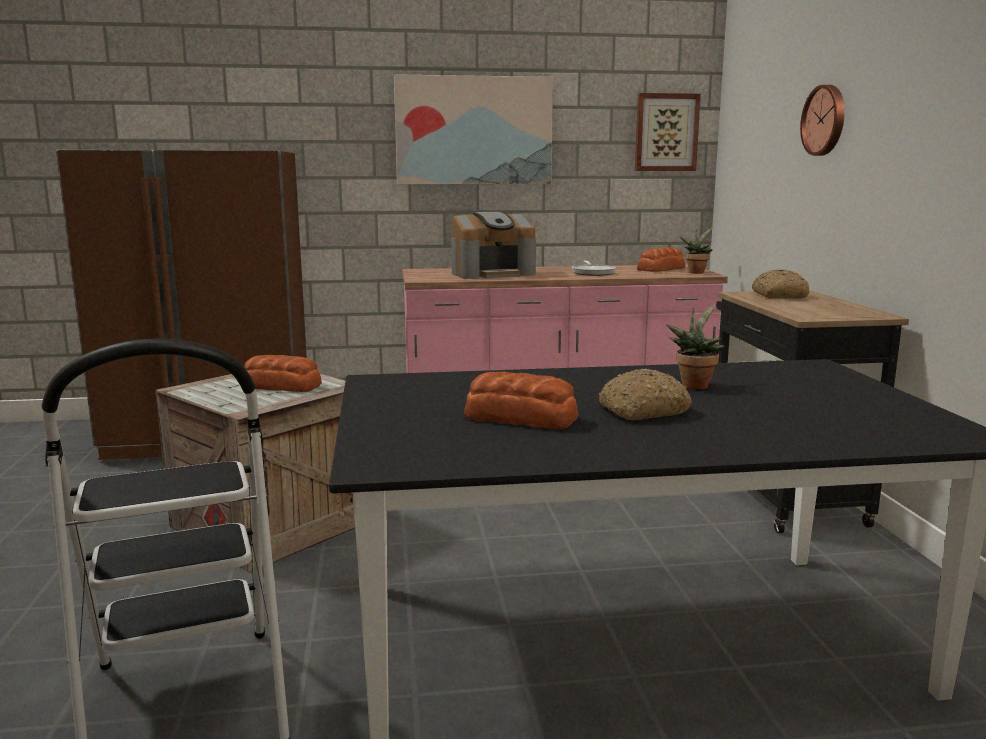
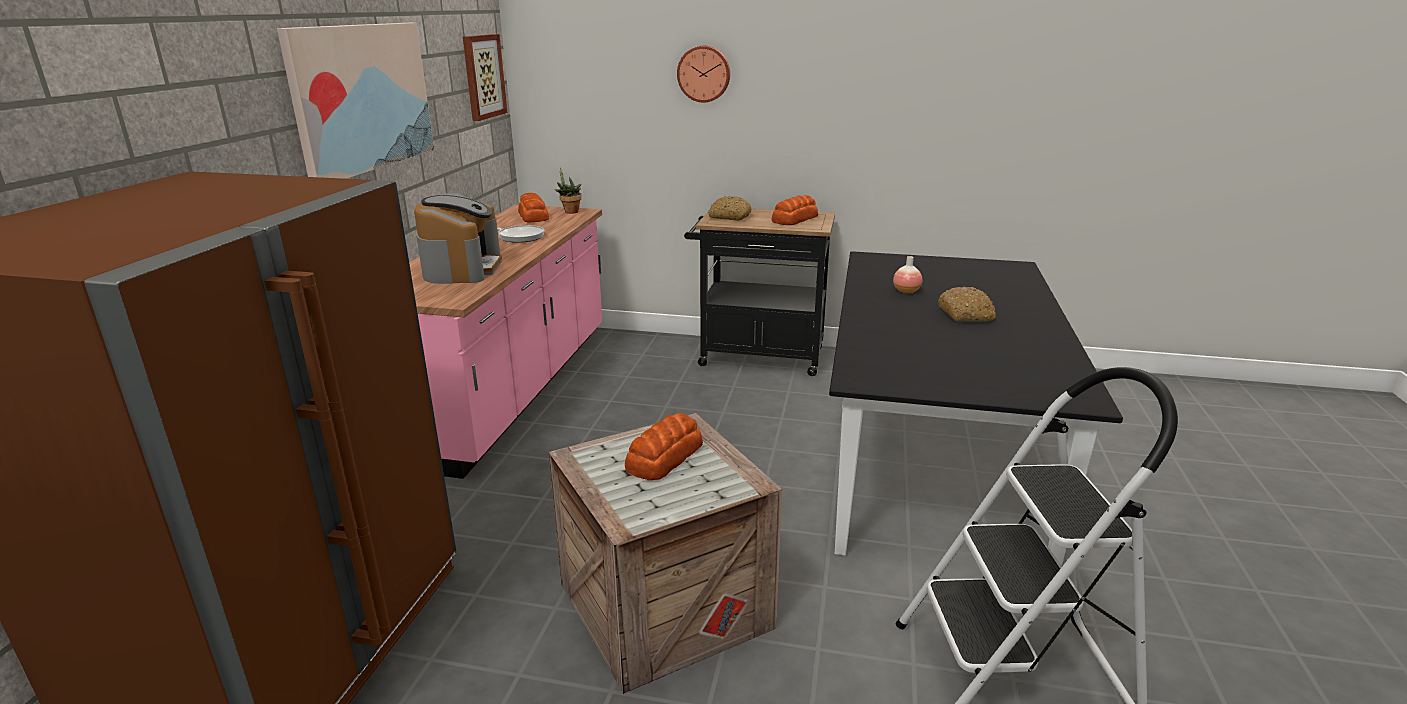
camera: 70 degrees left, 10 degrees up
(519, 417) = (979, 347): bread -> bread (794, 219)
(694, 385) = (906, 291): potted plant -> vase

